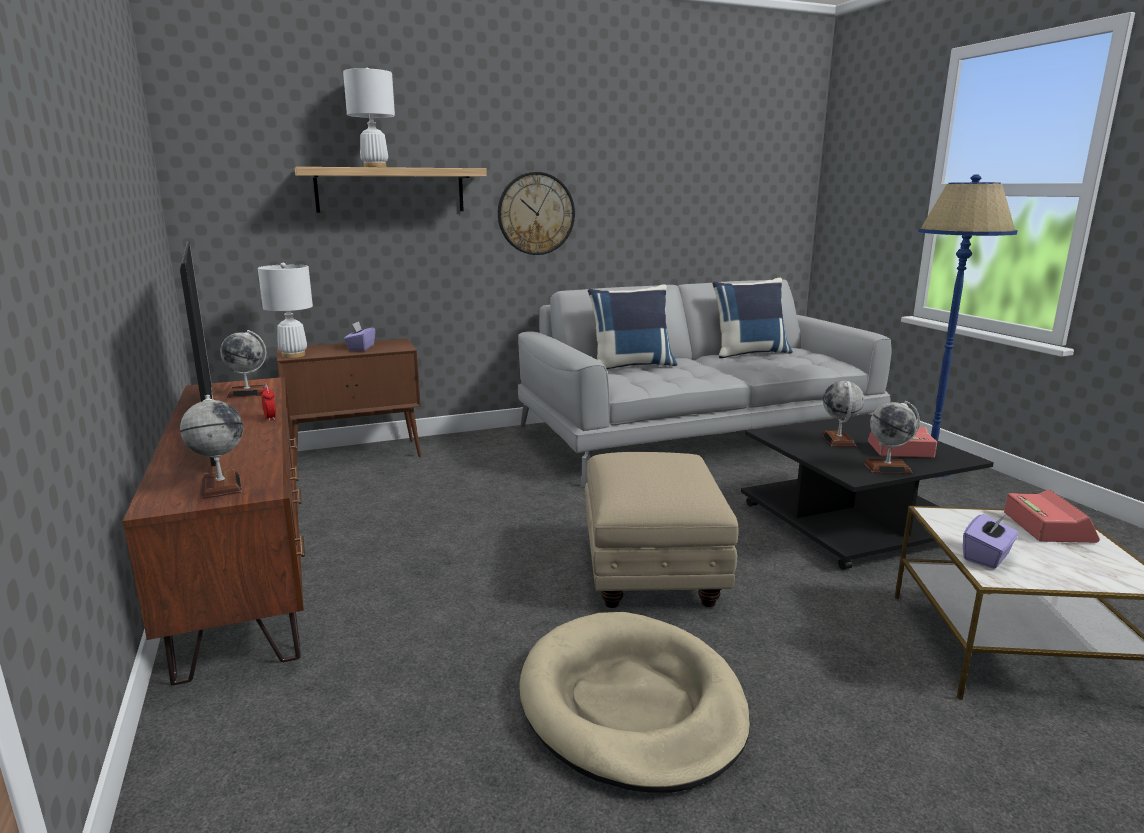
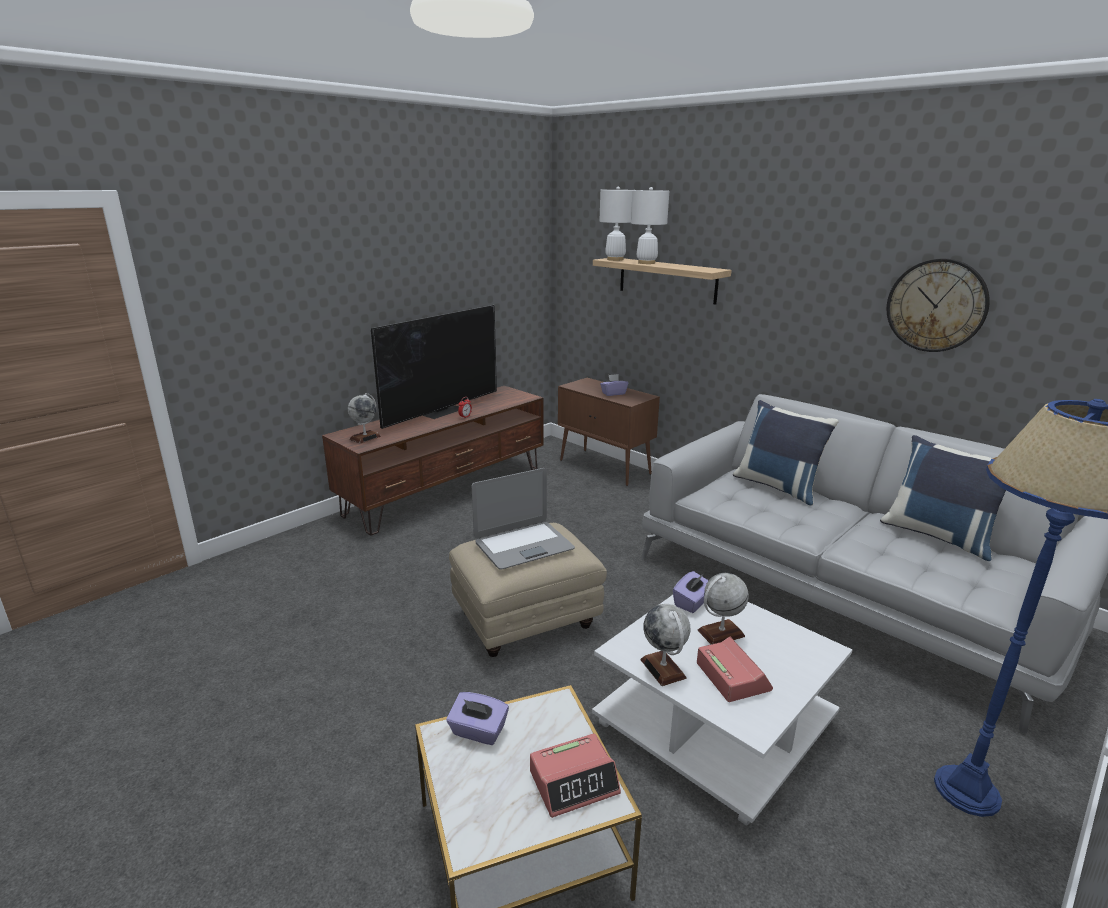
camera: 65 degrees right, 5 degrees up
(247, 393) = (503, 400): globe -> none
(293, 355) = (573, 385): white table lamp -> white table lamp (615, 259)
(536, 214) = (778, 317): wall clock -> wall clock (936, 305)
(631, 705) = (366, 645): beige dog bed -> none
(656, 469) = (523, 546): none -> laptop
(787, 439) = (692, 602): none -> purple tissue box
(852, 521) = (717, 723): black coffee table -> white coffee table

